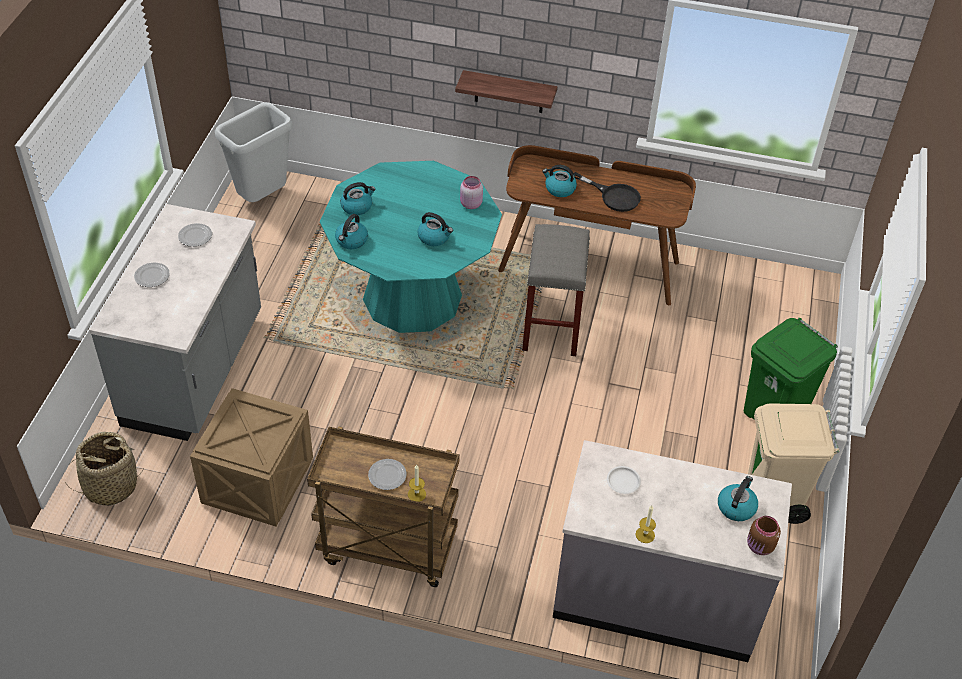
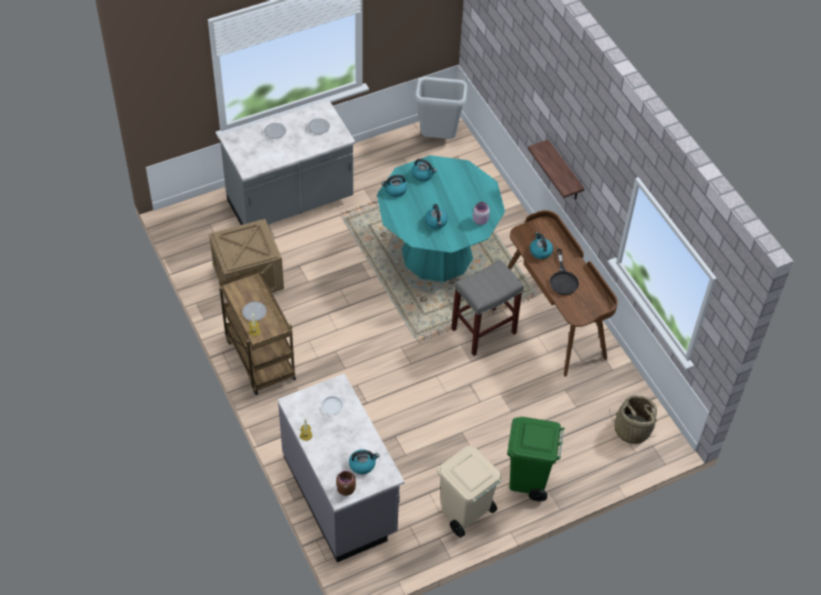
camera: 50 degrees right, 5 degrees up
(110, 486) = (190, 224): basket -> basket (632, 429)

